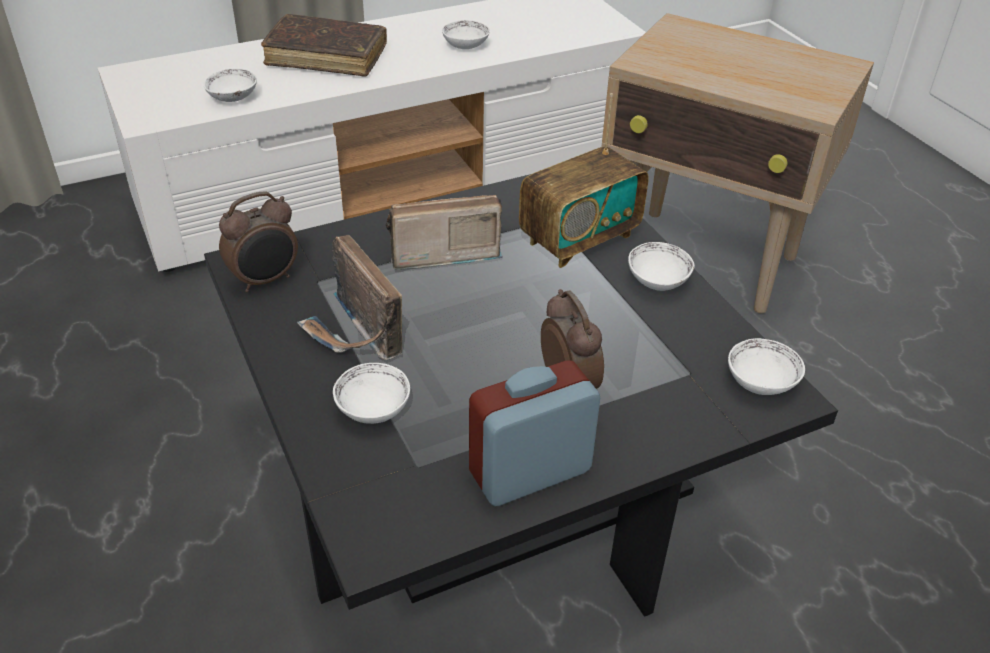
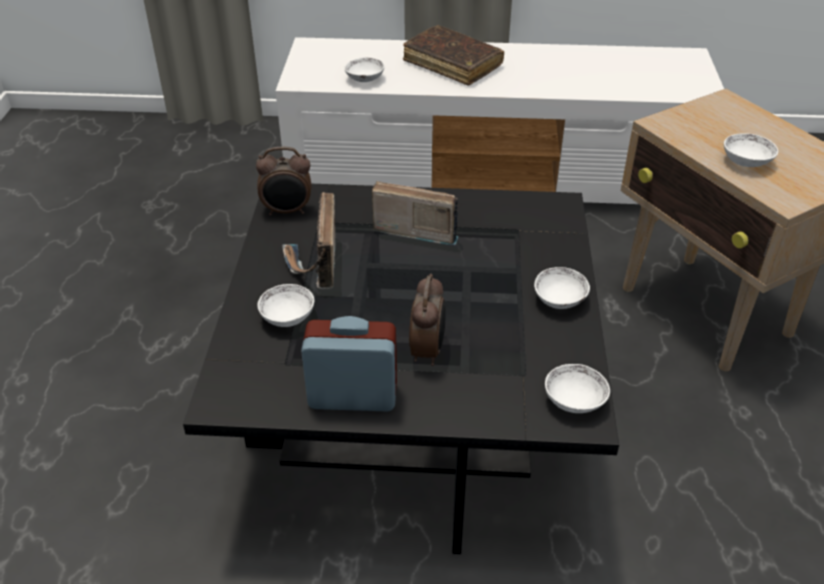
camera: 30 degrees right, 0 degrees up
(465, 46) = (564, 79): white bowl -> white bowl (746, 162)
(579, 239) = (525, 250): radio -> none

